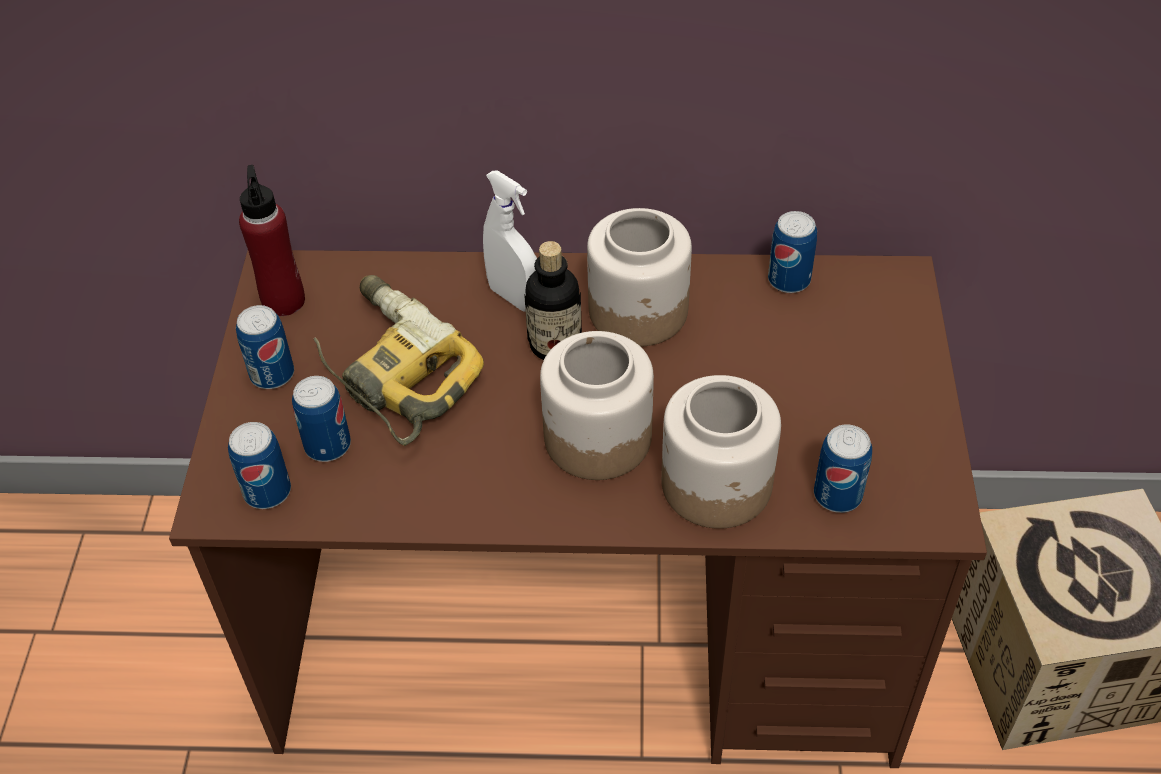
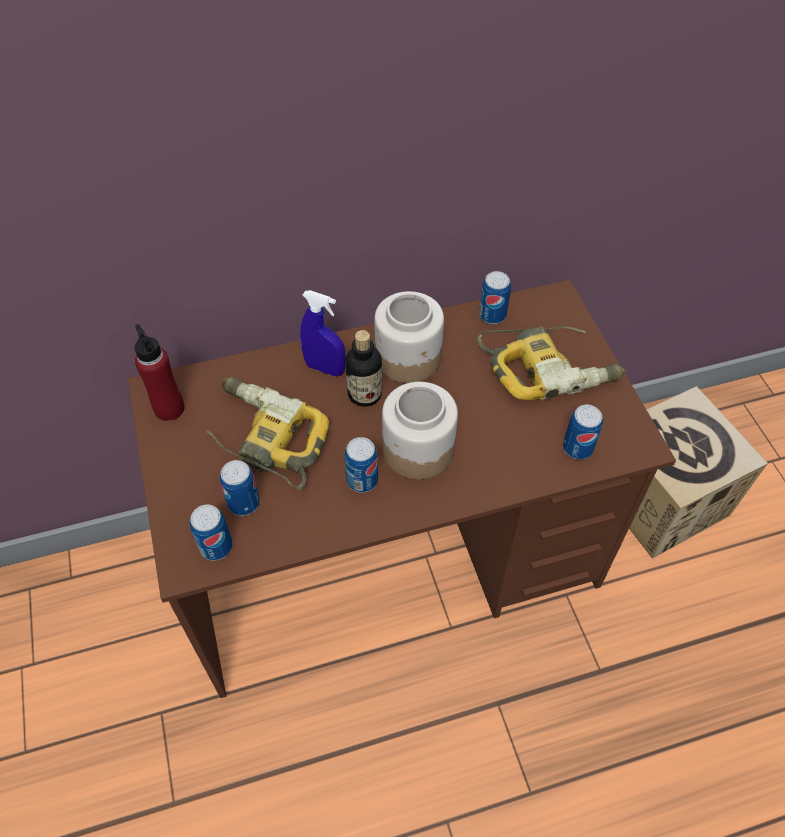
camera: 20 degrees left, 5 degrees up
(272, 374) = (184, 463): can -> can (362, 480)
(514, 297) = (325, 368): white spray bottle -> blue spray bottle
(717, 485) = (504, 461): jar -> none
(842, 373) = (549, 368): none -> power drill

